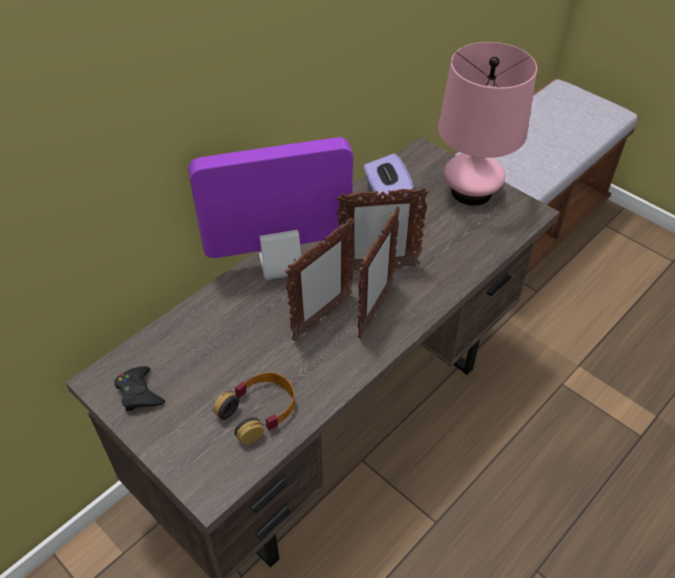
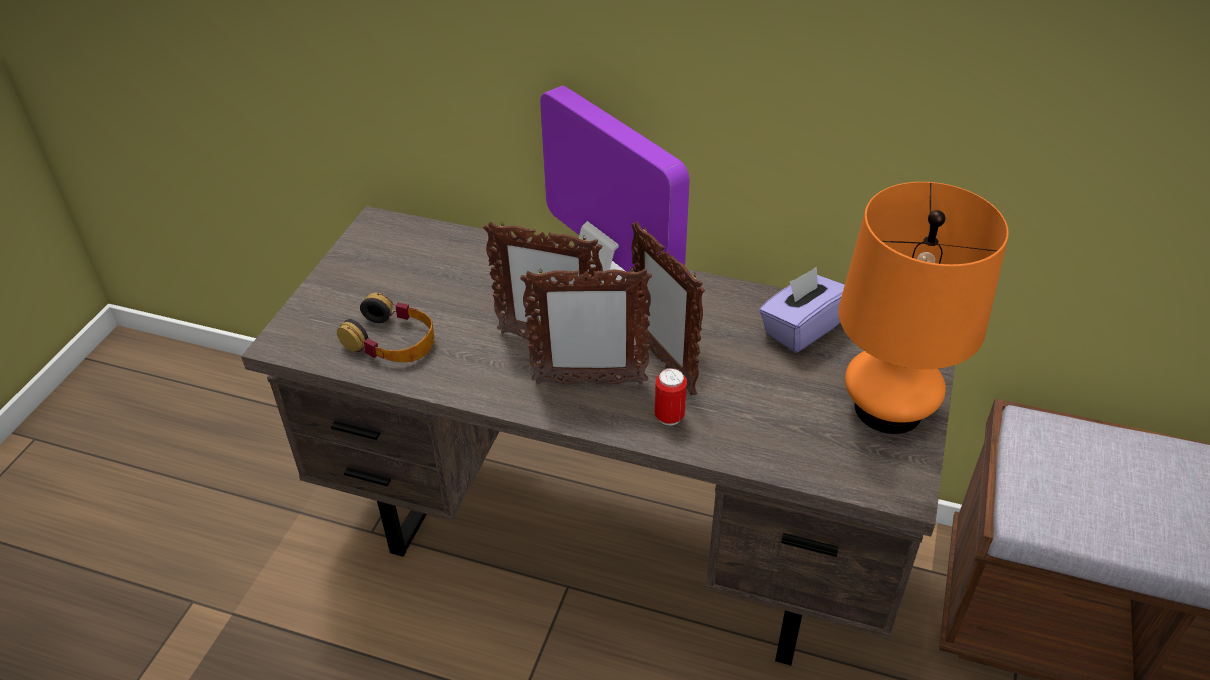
camera: 65 degrees right, 5 degrees down
(139, 393) = (375, 253): black game controller -> none
(428, 283) = (669, 416): none -> can
(471, 191) = (888, 408): pink table lamp -> orange table lamp

